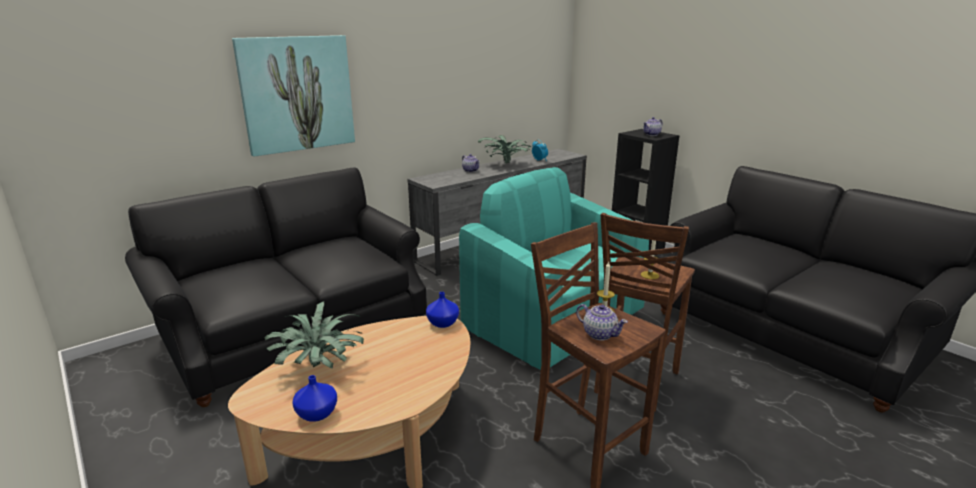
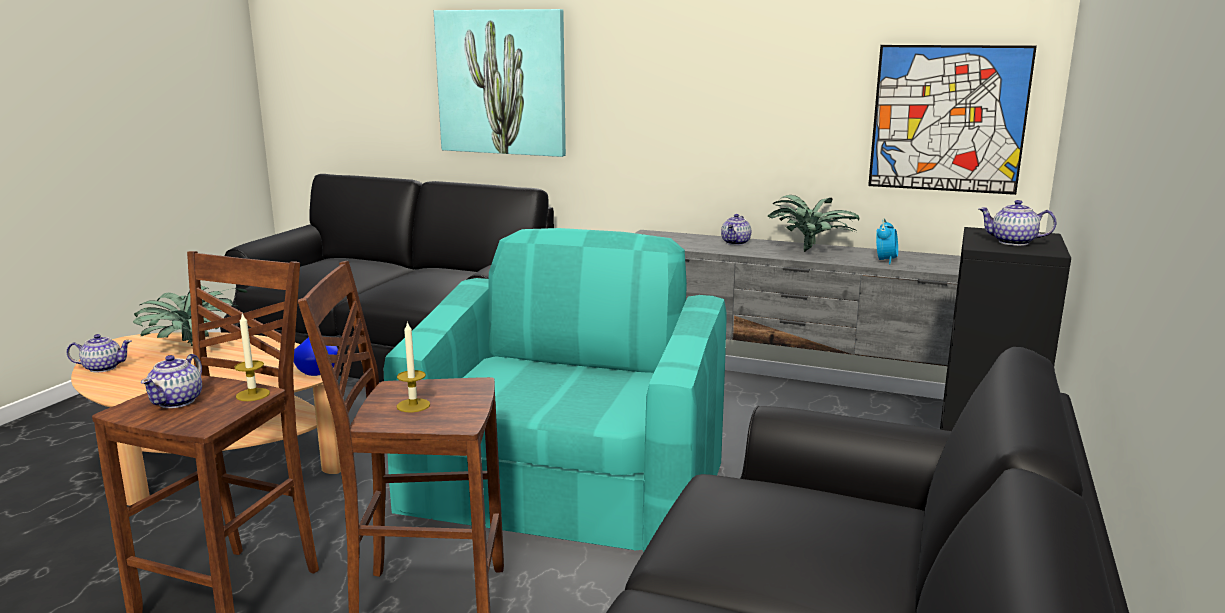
camera: 60 degrees right, 5 degrees down
(316, 414) = (102, 368): blue vase -> teapot
(537, 86) = (948, 119): none -> picture

